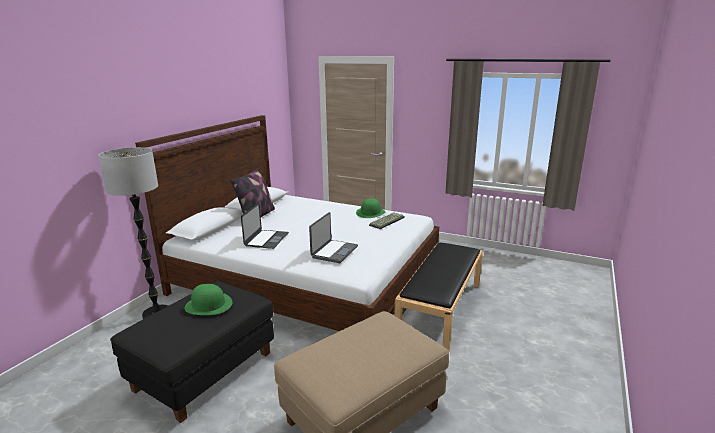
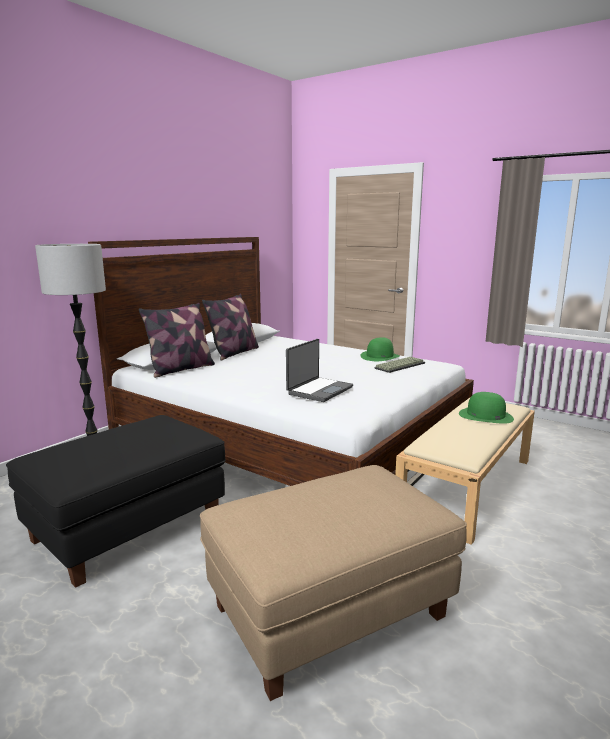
camera: 10 degrees right, 5 degrees down
(208, 305) = (138, 435): green hat -> green hat (485, 416)
(220, 237) = (181, 369): none -> pillow
(266, 239) = (237, 374): laptop -> none
(440, 308) = (467, 485): black bench -> beige bench

